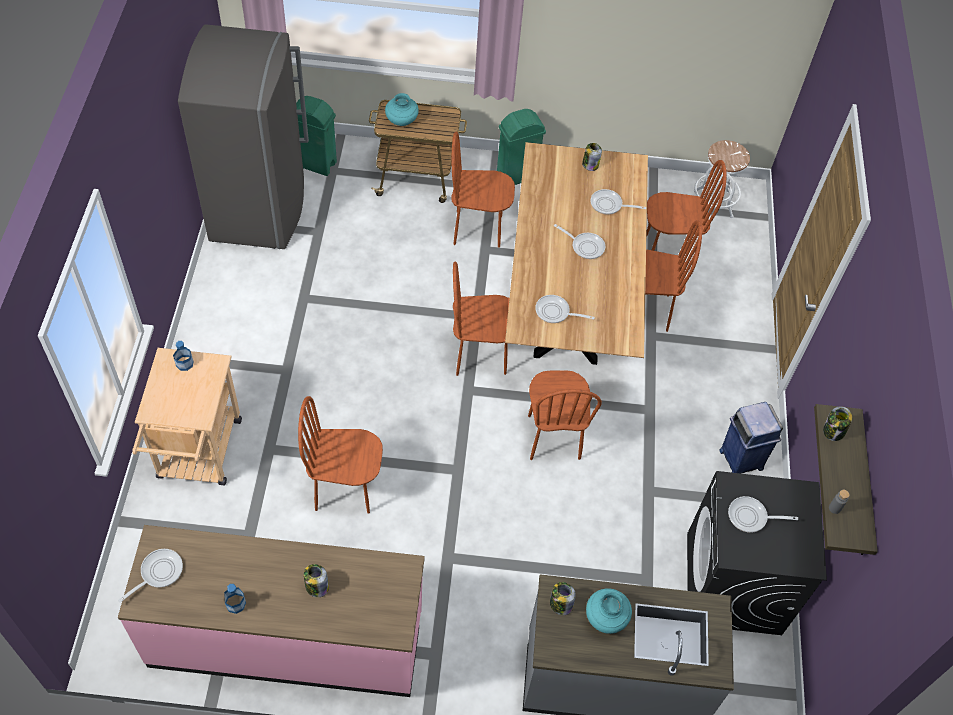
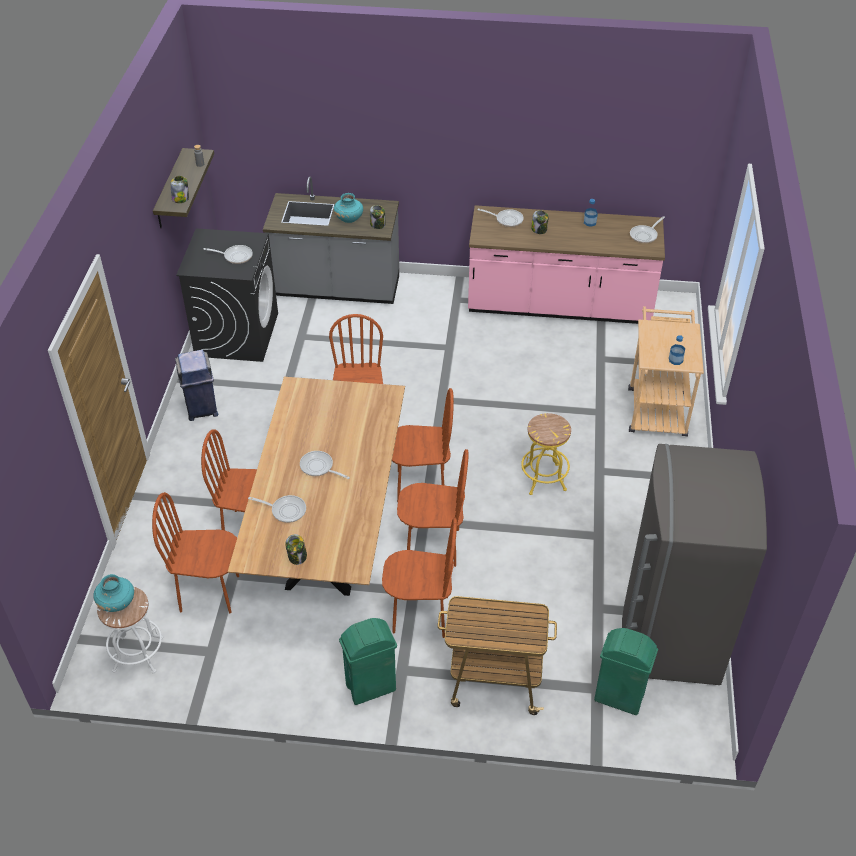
camera: 175 degrees left, 10 degrees down
(345, 489) = (532, 386): brown chair -> brown chair (433, 546)
(349, 361) = (544, 479): none -> yellow stool
(401, 121) = (516, 623): turquoise vase -> turquoise vase (117, 603)
(555, 312) = (357, 409): frying pan -> frying pan (507, 220)

